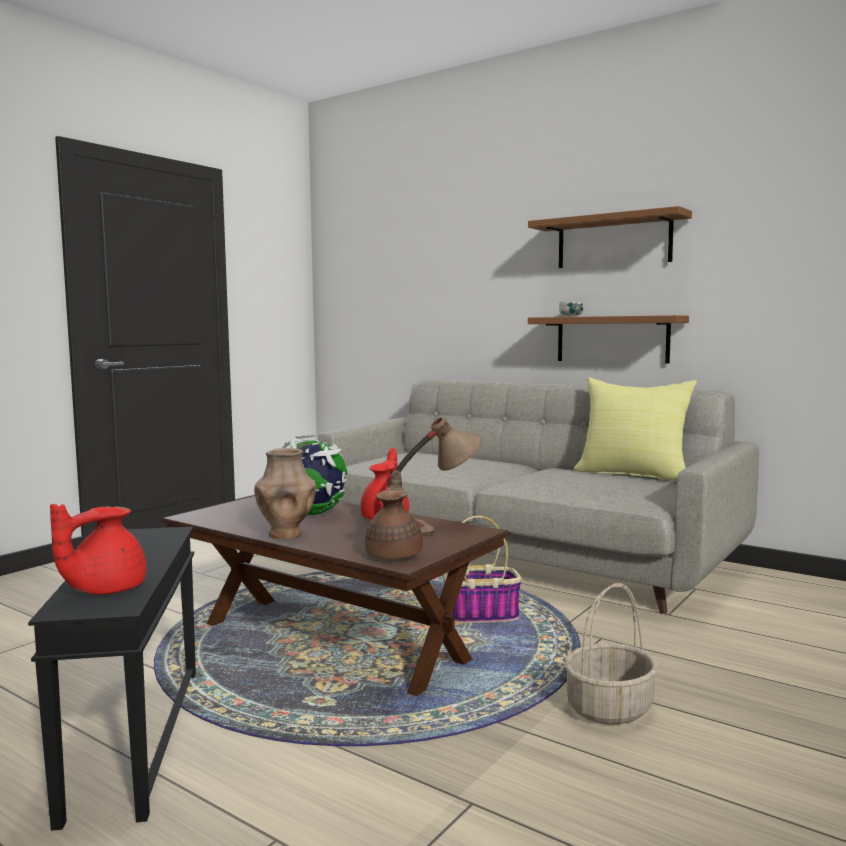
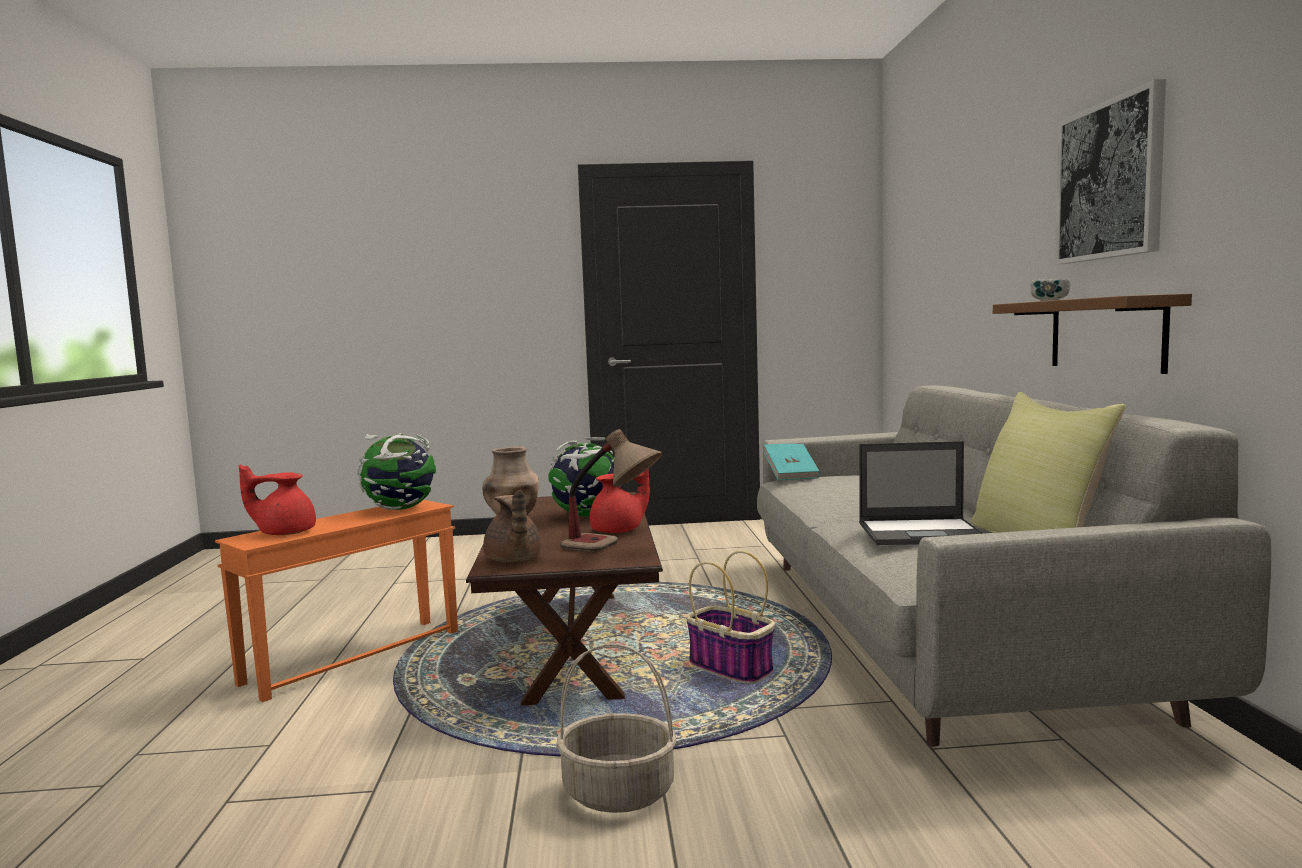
camera: 50 degrees right, 0 degrees up
(134, 739) = (353, 657): black side table -> orange side table
(147, 540) = (401, 509): none -> globe
(358, 460) = (791, 475): none -> turquoise book
(395, 554) = (513, 560): brown teapot -> brown teapot turned 105 degrees clockwise
(578, 479) = (922, 533): none -> laptop
(613, 241) = (1110, 181): brown shelf -> picture

